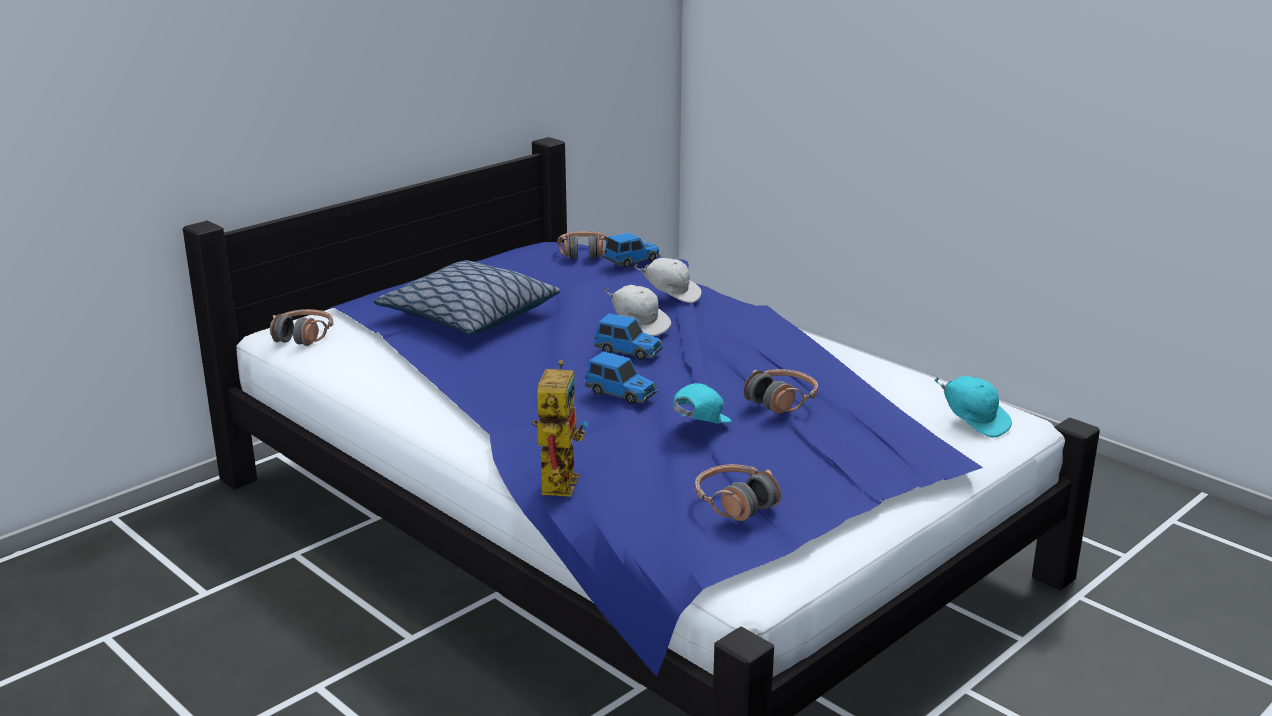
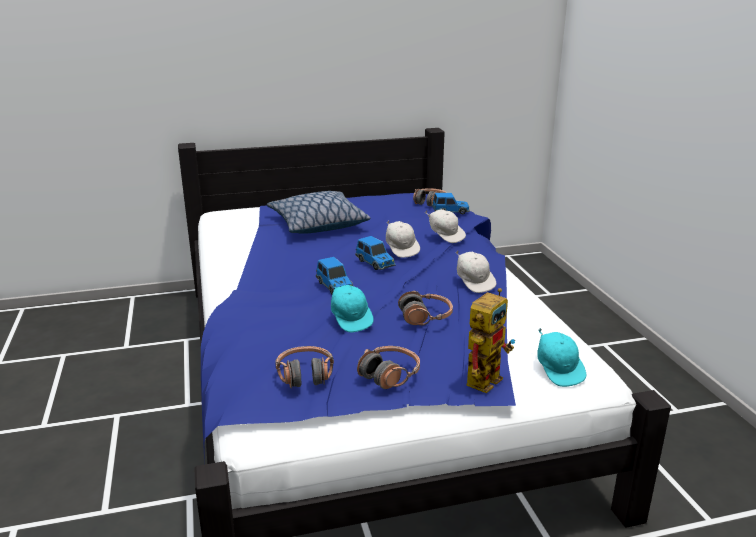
camera: 30 degrees right, 0 degrees up
(302, 336) = (228, 217): headphones -> headphones (389, 375)
(557, 479) = (232, 328): toy robot -> toy robot (485, 376)
(698, 427) = (351, 319): turquoise cap -> turquoise cap turned 90 degrees clockwise
(780, 347) = (474, 282): none -> white cap

